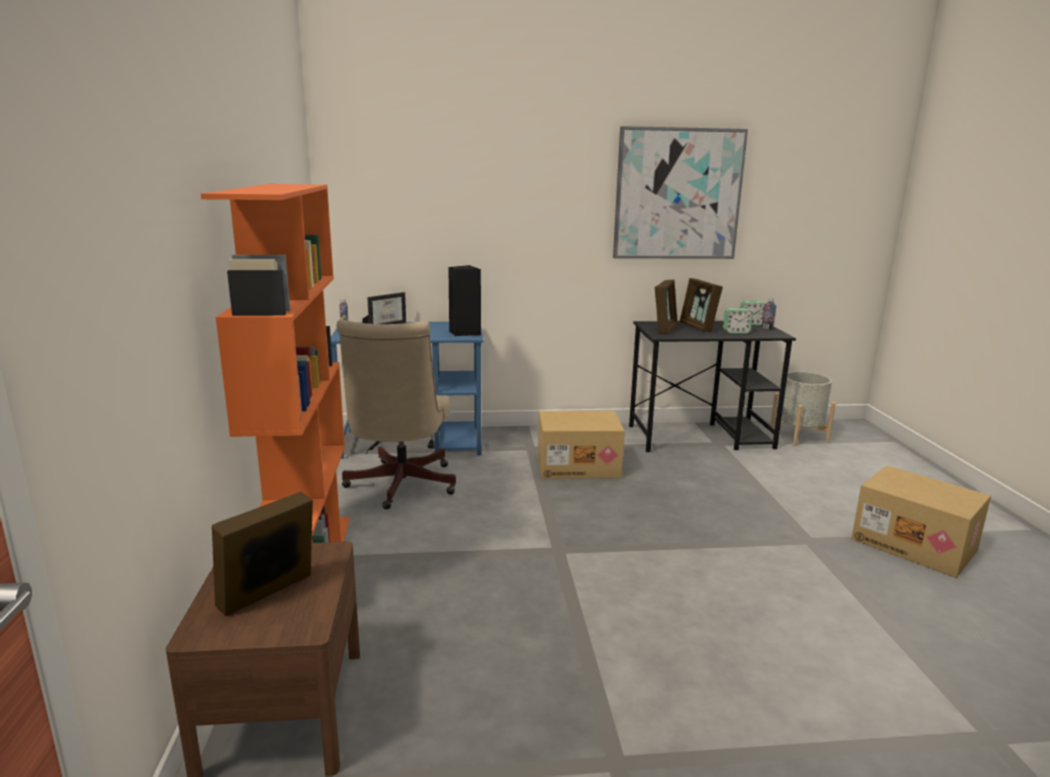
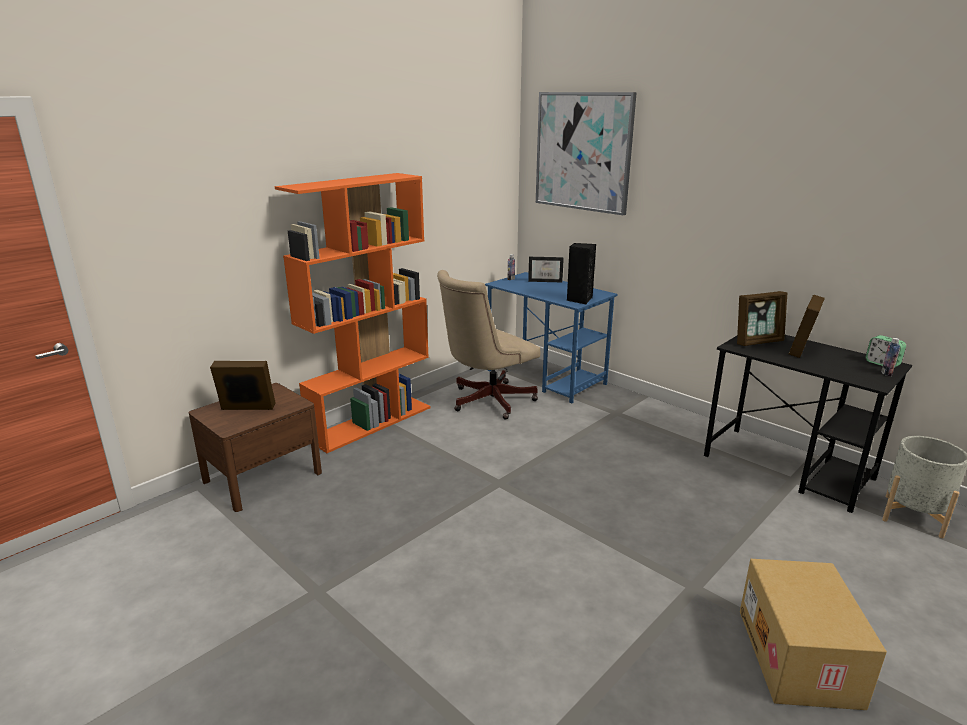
camera: 50 degrees right, 5 degrees up
(578, 465) = (625, 440): cardboard box -> none
(678, 194) = (820, 200): picture -> picture (583, 152)
(736, 332) = (830, 366): alarm clock -> none

